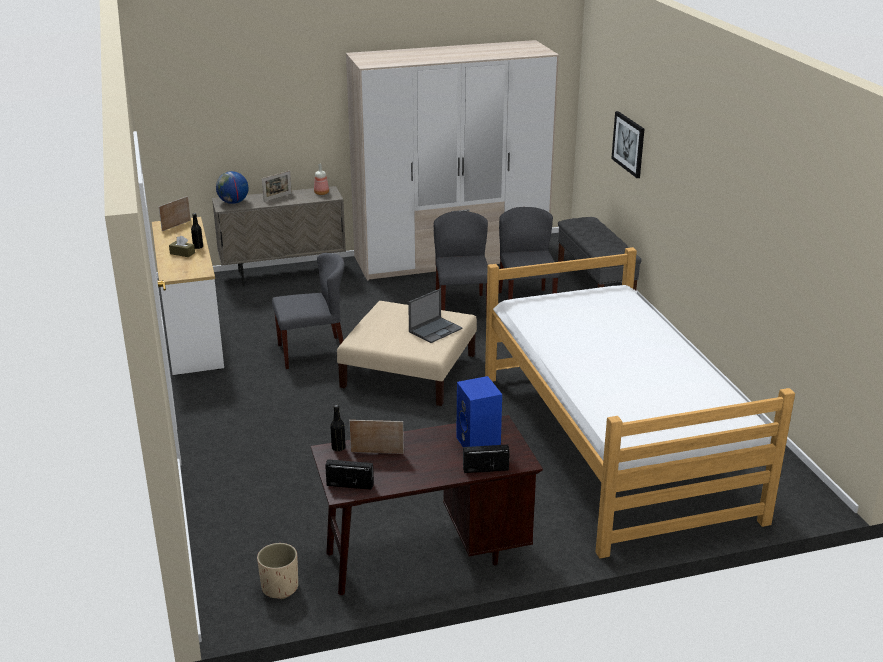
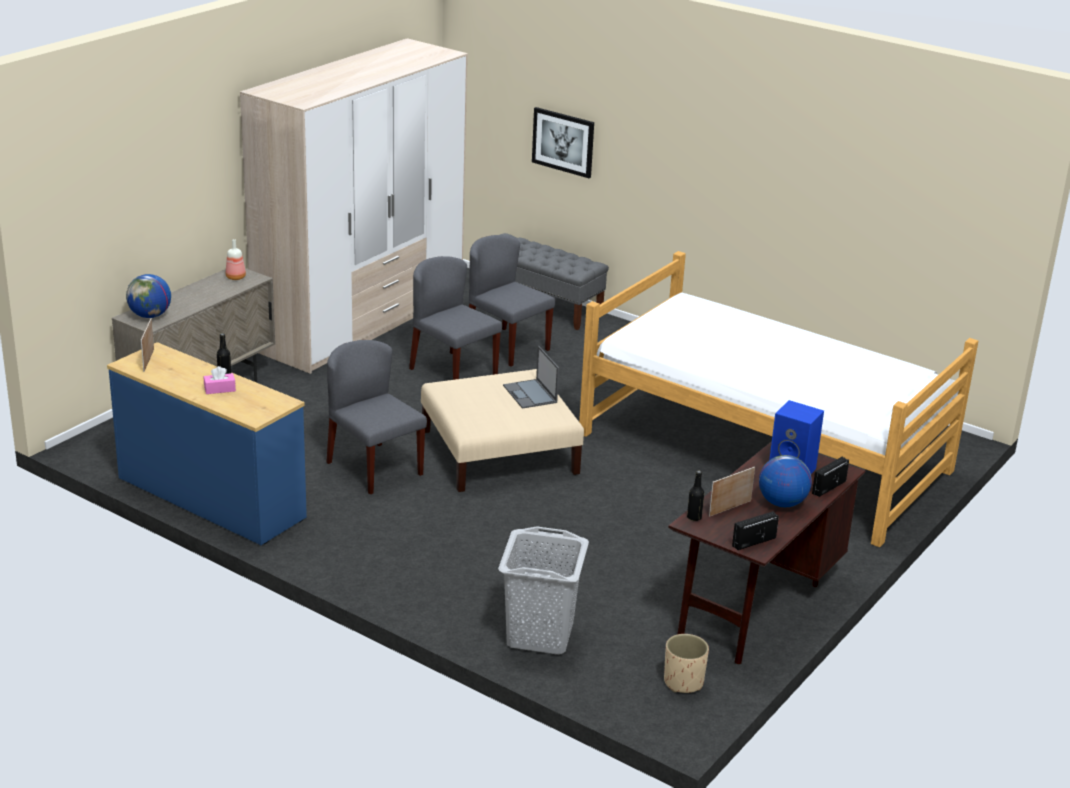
camera: 40 degrees left, 0 degrees up
(182, 253) = (219, 389): brown tissue box -> pink tissue box
(192, 336) = (210, 498): white dresser -> blue dresser
(239, 505) = (539, 635): none -> grey laundry basket
(277, 197) = (192, 295): picture frame -> none
(312, 352) = (374, 468): grey chair -> grey chair turned 75 degrees counterclockwise
(425, 465) = (782, 503): none -> globe
(436, 330) = (530, 394): laptop -> laptop turned 150 degrees clockwise

